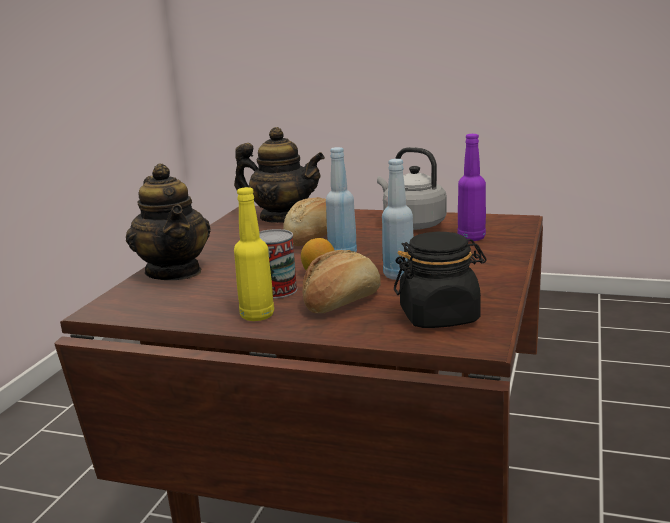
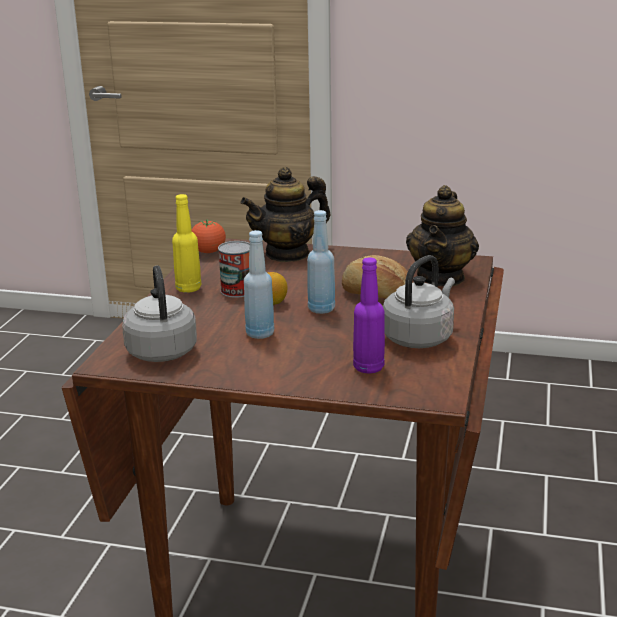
camera: 85 degrees right, 5 degrees up
(131, 312) = (208, 252): none -> tomato
(341, 302) = (205, 314): bread -> none
(440, 316) = (161, 350): black jar -> grey kettle

